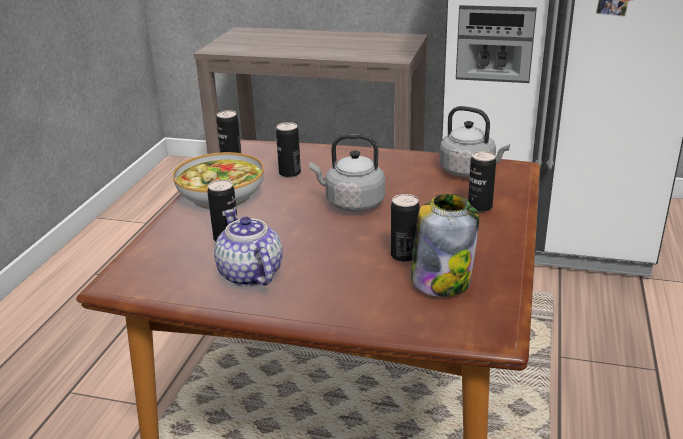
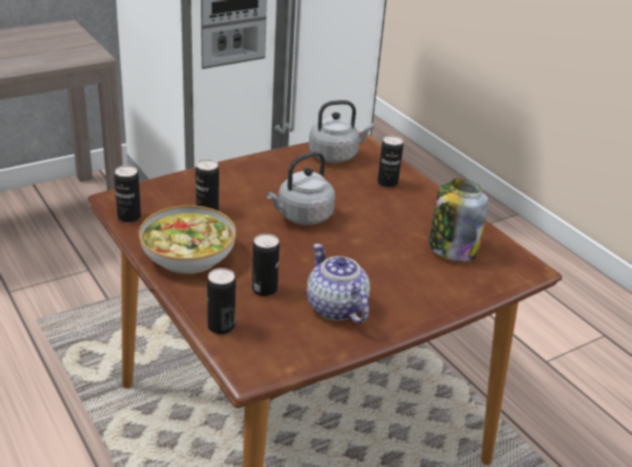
camera: 50 degrees left, 5 degrees up
(250, 275) = (336, 308): teapot -> teapot turned 45 degrees clockwise
(404, 255) = (404, 241): can -> can (221, 326)

